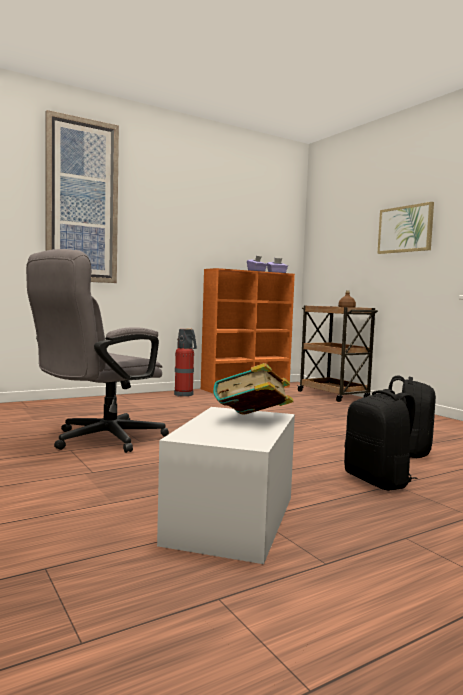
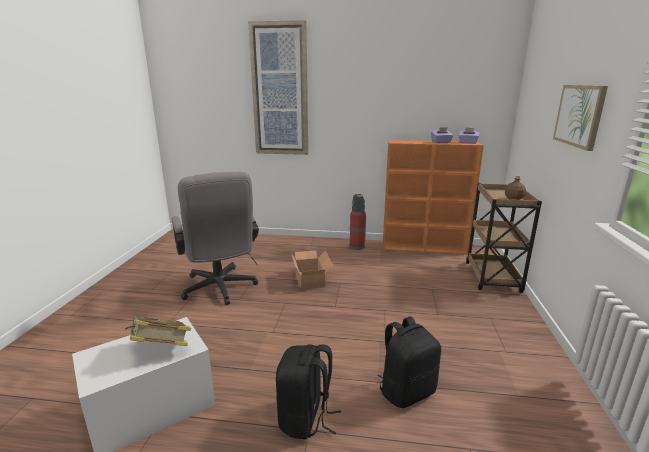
camera: 40 degrees right, 15 degrees up
(98, 440) = (220, 290): grey office chair -> grey office chair turned 105 degrees counterclockwise
(187, 417) = (311, 279): none -> cardboard box

